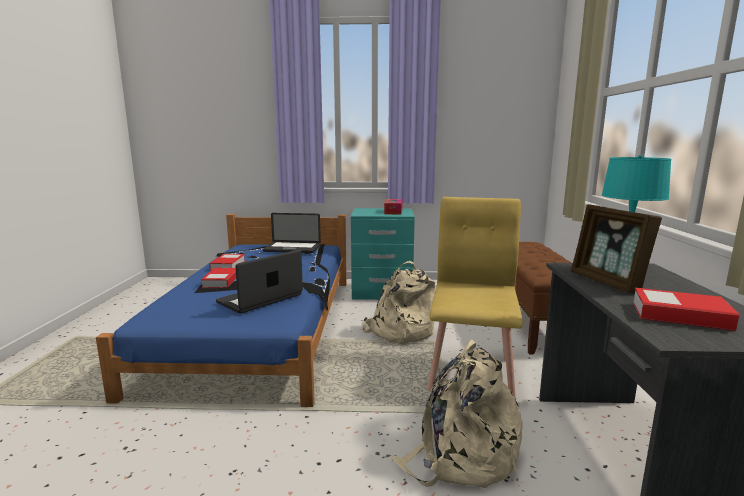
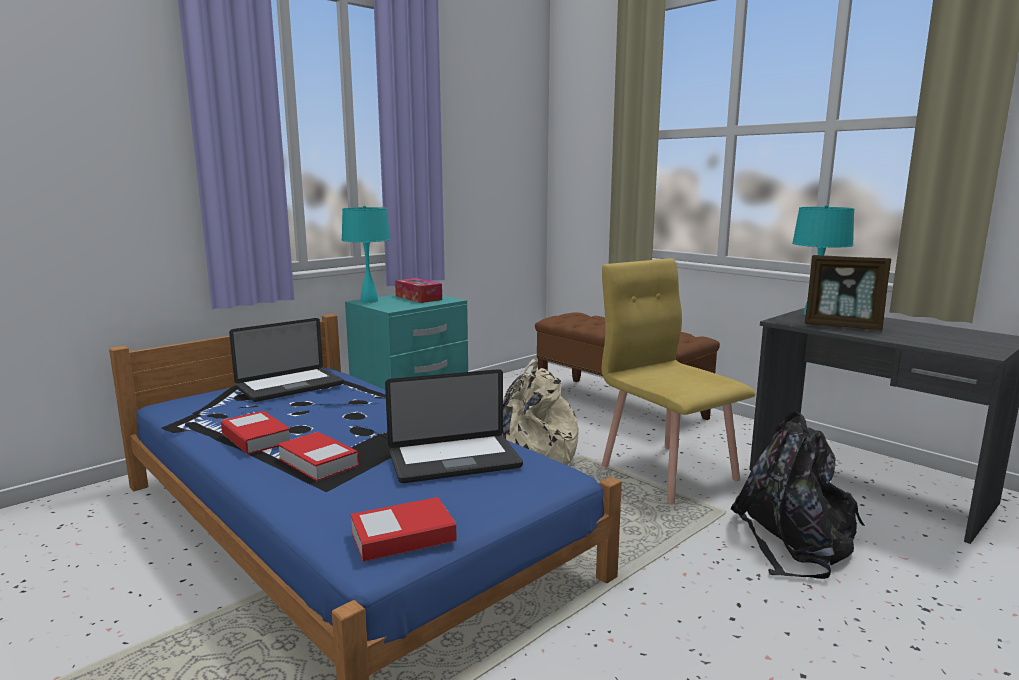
camera: 45 degrees left, 0 degrees up
(260, 299) = (454, 460): laptop -> laptop turned 105 degrees counterclockwise
(364, 209) = (369, 301): none -> turquoise table lamp
(461, 455) = (794, 541): beige backpack -> black backpack
(680, 316) = (940, 338): book -> book (403, 537)

